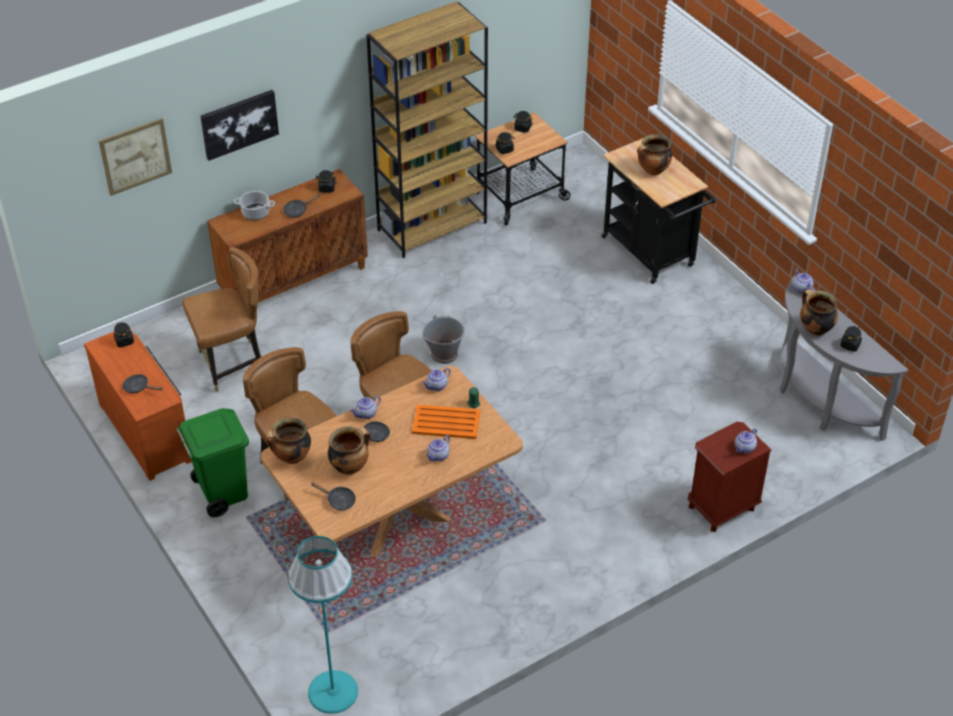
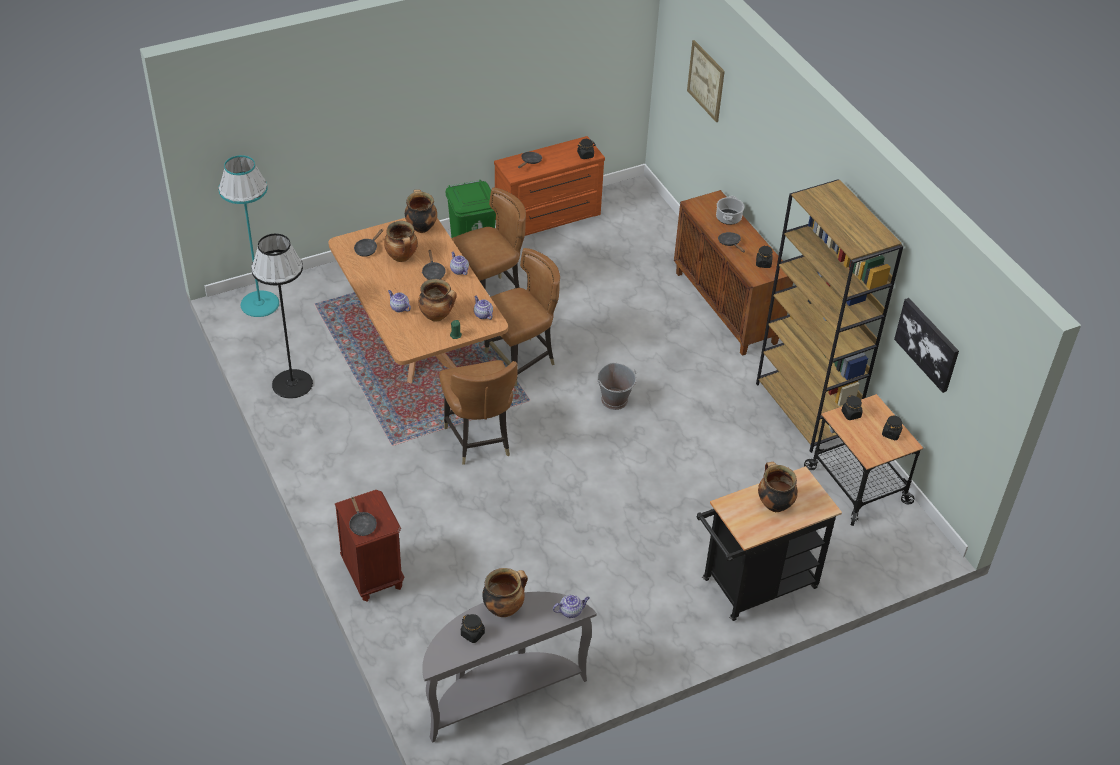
camera: 95 degrees right, 0 degrees up
(232, 364) = (619, 265): brown chair -> brown chair (479, 440)
(239, 123) = (758, 141): picture -> picture (927, 344)
(445, 422) = (437, 316): orange tray -> cooking pot
(470, 628) = (292, 383): none -> black floor lamp
(744, 448) = (362, 524): teapot -> black frying pan

